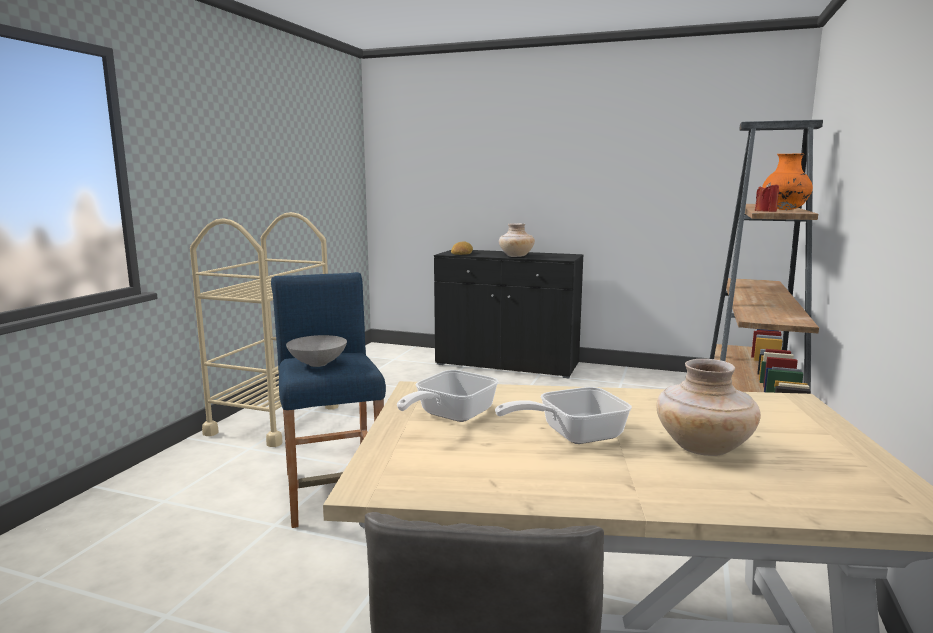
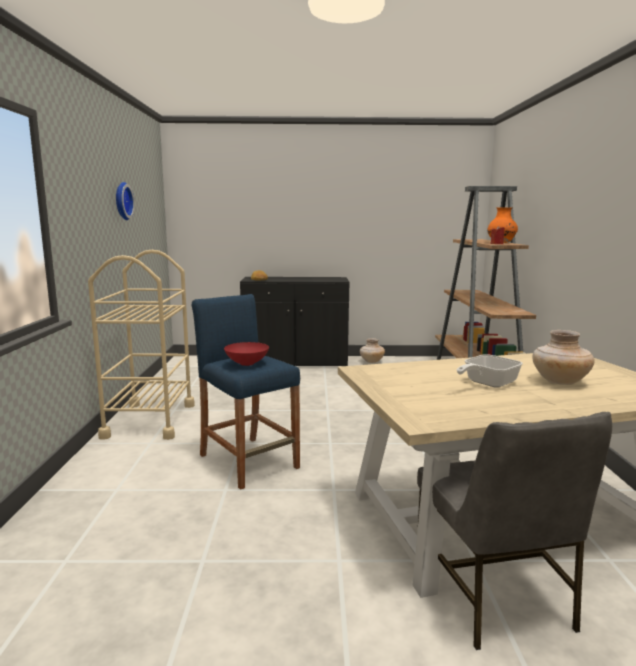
camera: 20 degrees left, 0 degrees up
(275, 154) = (121, 201): none -> wall clock
(317, 364) = (247, 364): grey bowl -> red bowl
(450, 415) = (403, 382): frying pan -> none
(516, 256) = (303, 280): beige vase -> beige vase (371, 361)

